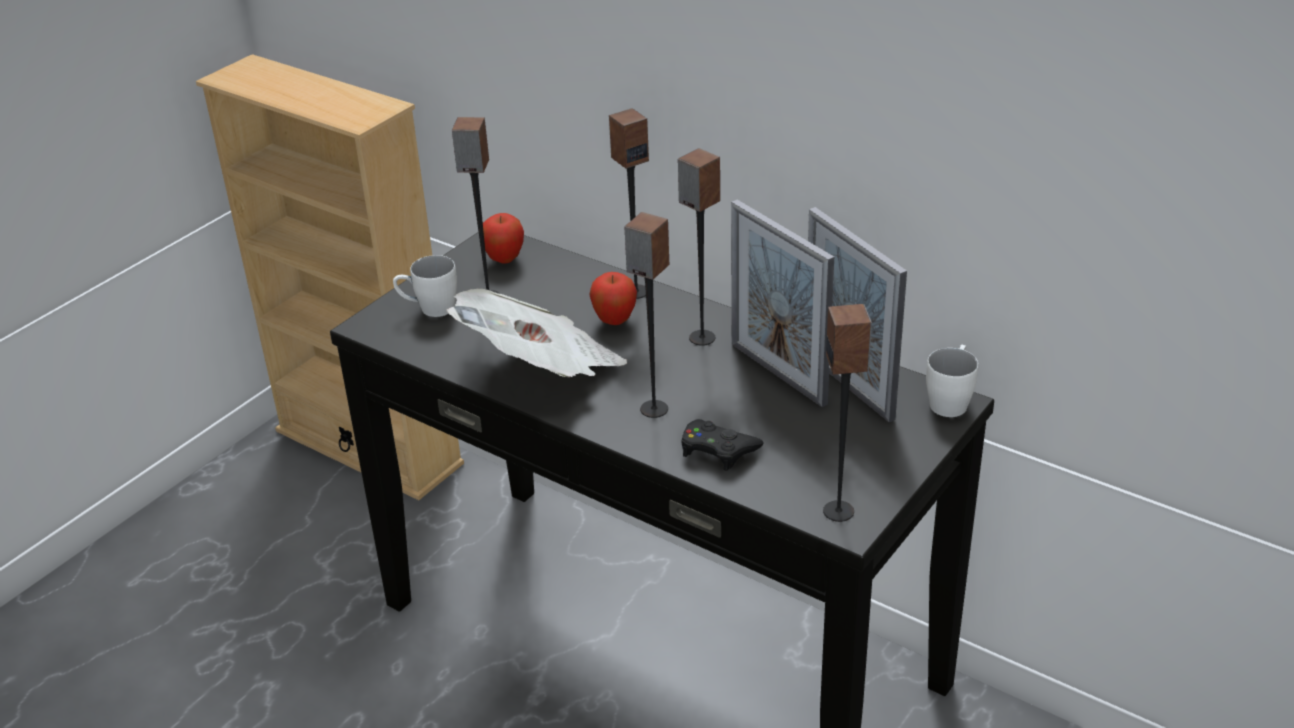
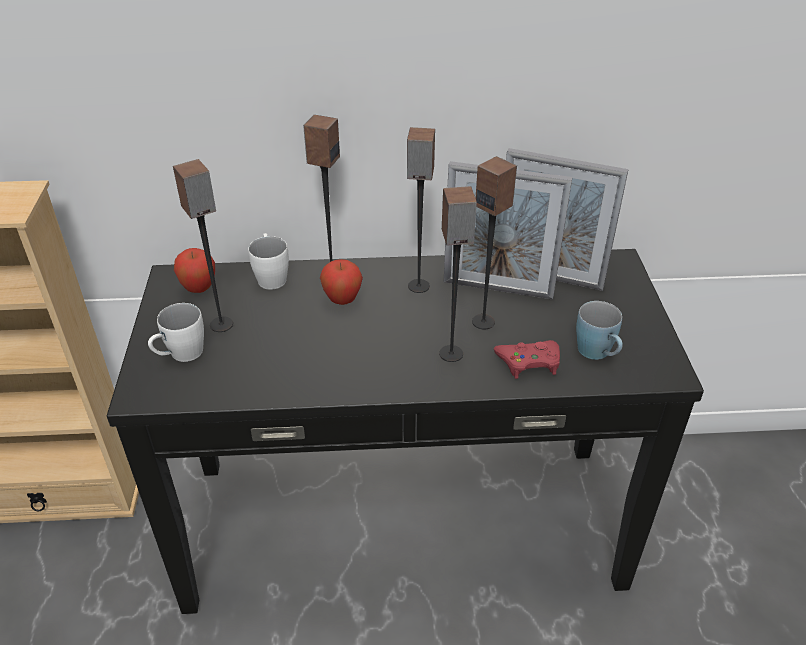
camera: 40 degrees left, 5 degrees up
(542, 371) = (334, 363): newspaper -> none
(717, 449) = (529, 362): black game controller -> red game controller
(796, 475) = (598, 354): none -> blue mug
(839, 511) = (653, 366): speaker -> speaker (483, 321)
(950, 400) = (615, 260): white mug -> white mug (271, 276)

